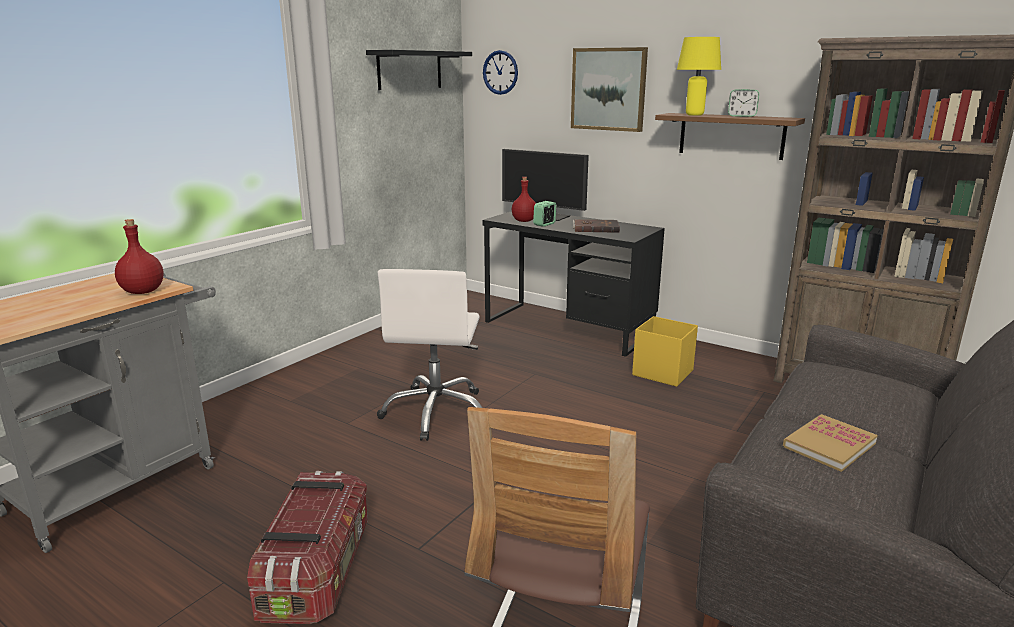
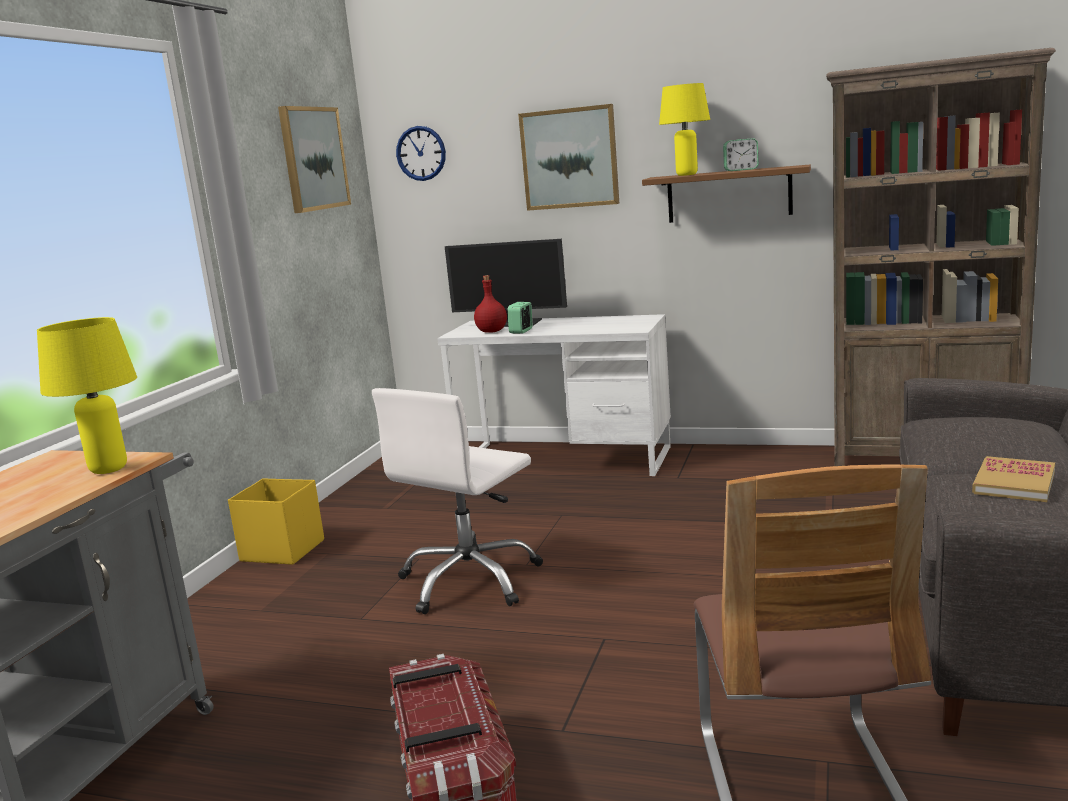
camera: 15 degrees left, 5 degrees down
(143, 291) = (109, 469): red bottle -> yellow table lamp
(410, 70) = (313, 158): black shelf -> picture
(436, 412) = (470, 581): white office chair -> white office chair turned 45 degrees clockwise
(568, 328) = (564, 459): black desk -> white desk
(595, 228) = (587, 326): brown book -> none
(662, 372) = (708, 484): yellow storage box -> yellow storage box (282, 550)

